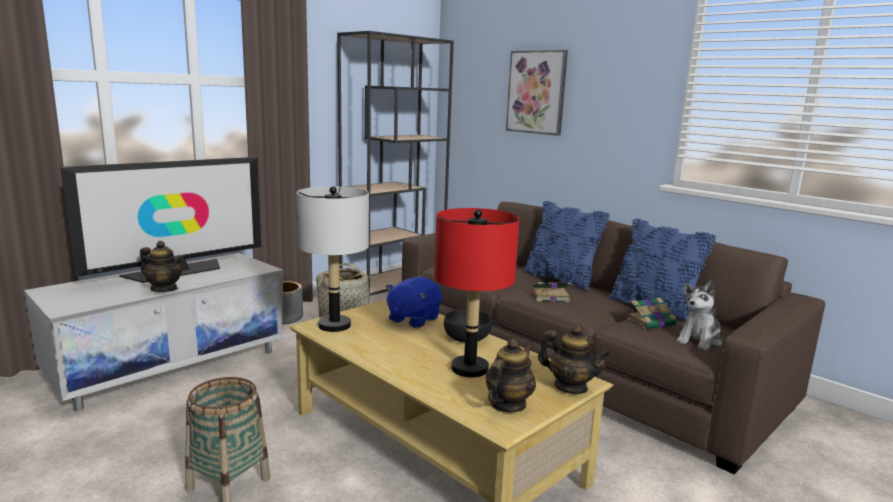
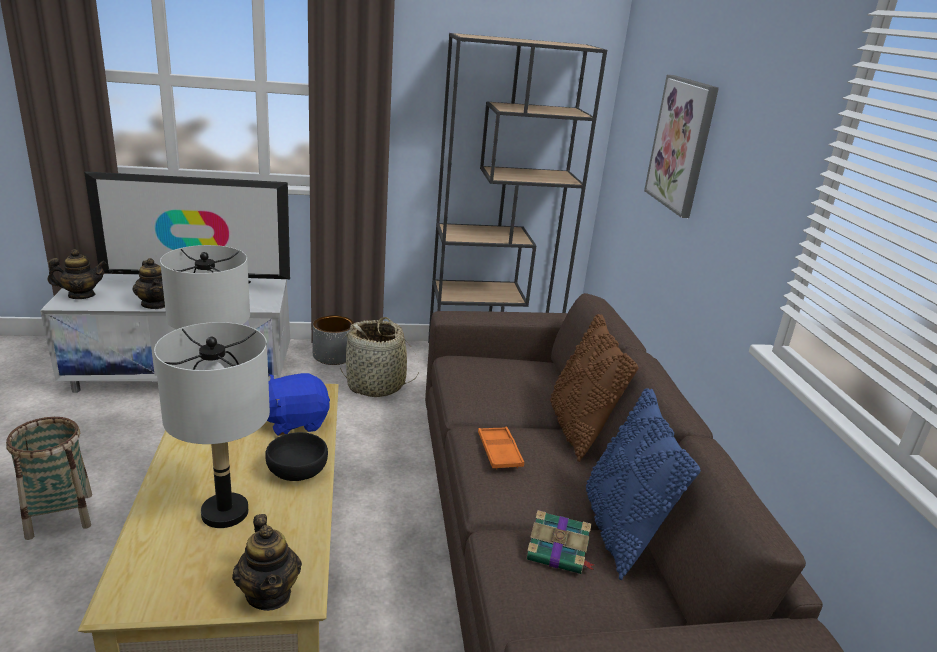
camera: 35 degrees right, 10 degrees up
(469, 369) = (224, 512): red table lamp -> grey table lamp
(507, 405) = (171, 579): teapot -> teapot (81, 295)
(549, 296) = (499, 452): book -> orange tray
(561, 279) = (579, 430): blue pillow -> brown pillow
(699, 340) = (571, 616): plush toy -> none

